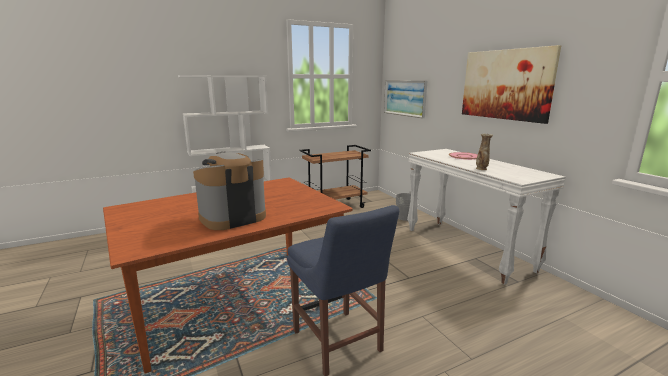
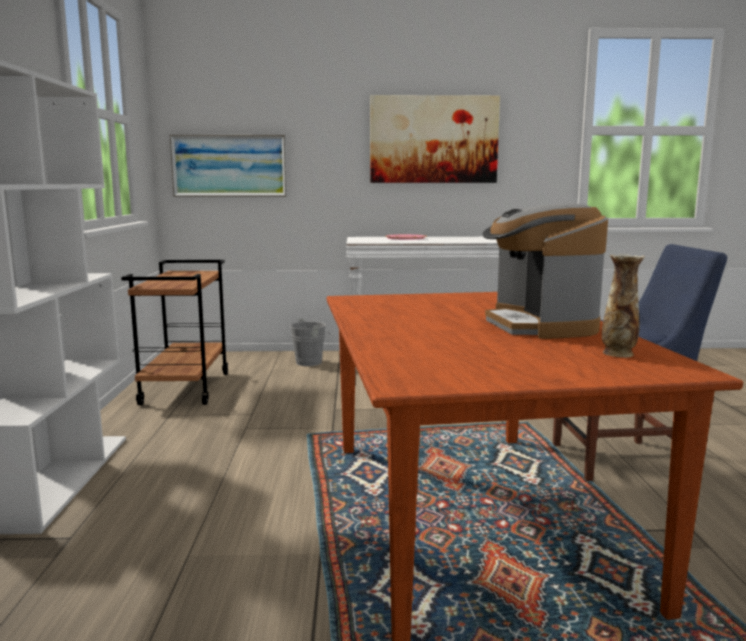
camera: 65 degrees left, 5 degrees down
(481, 169) = (474, 241): vase -> vase (618, 353)

